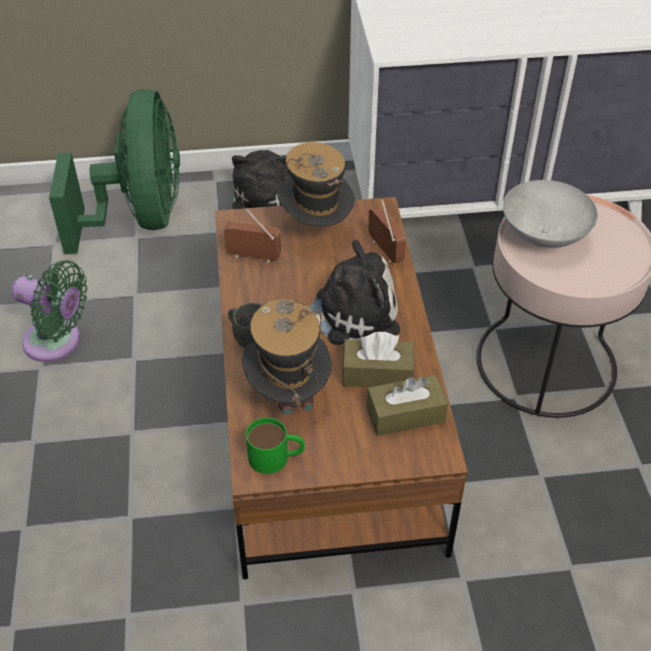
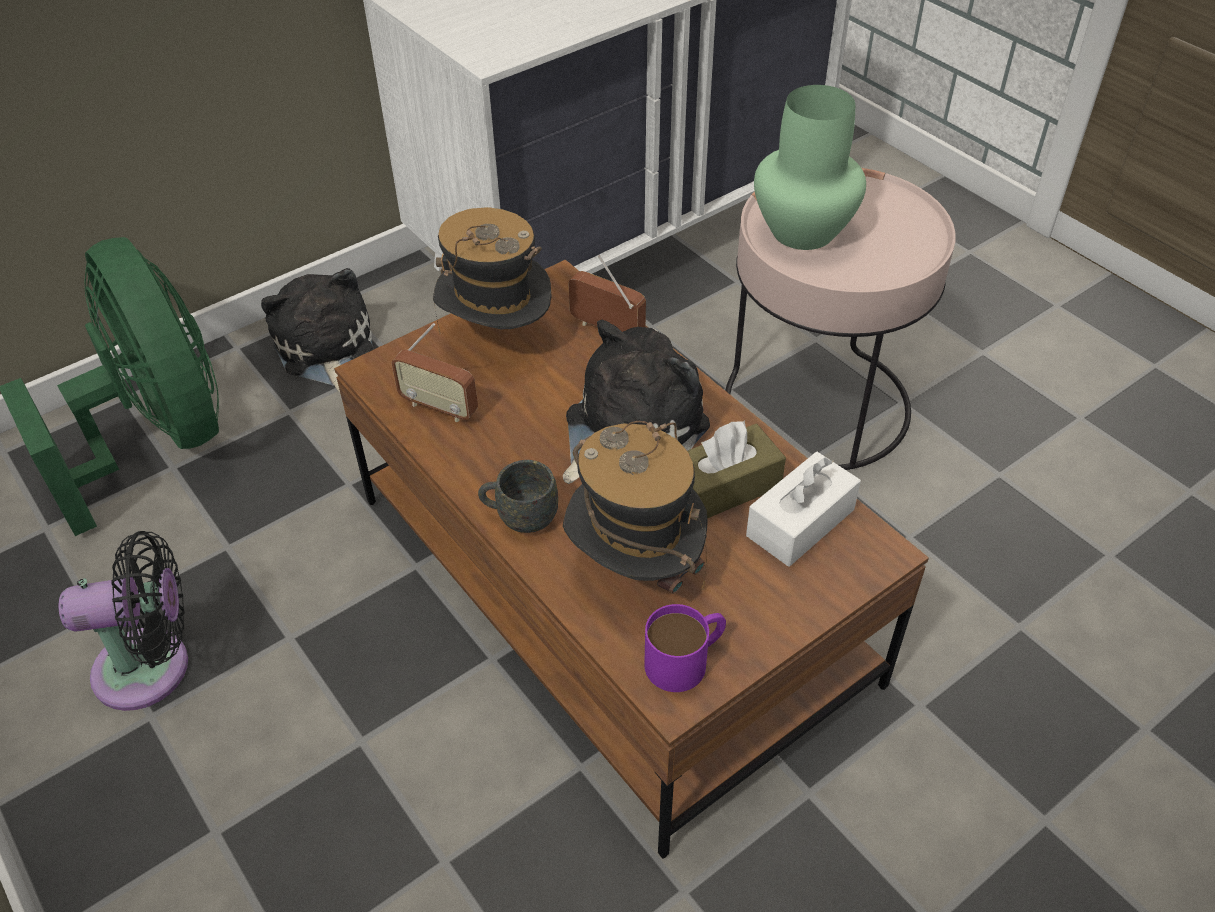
camera: 30 degrees left, 0 degrees up
(57, 342) = (152, 667): green fan -> black fan
(253, 257) = (439, 407): radio -> radio turned 135 degrees counterclockwise
(276, 457) = (686, 659): green mug -> purple mug
(405, 414) = (800, 522): brown tissue box -> white tissue box
(542, 235) = (801, 231): grey bowl -> green vase

